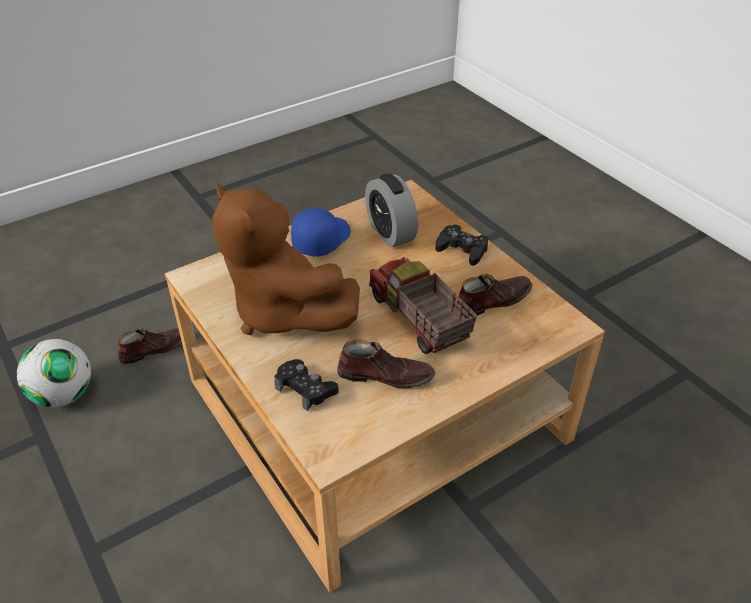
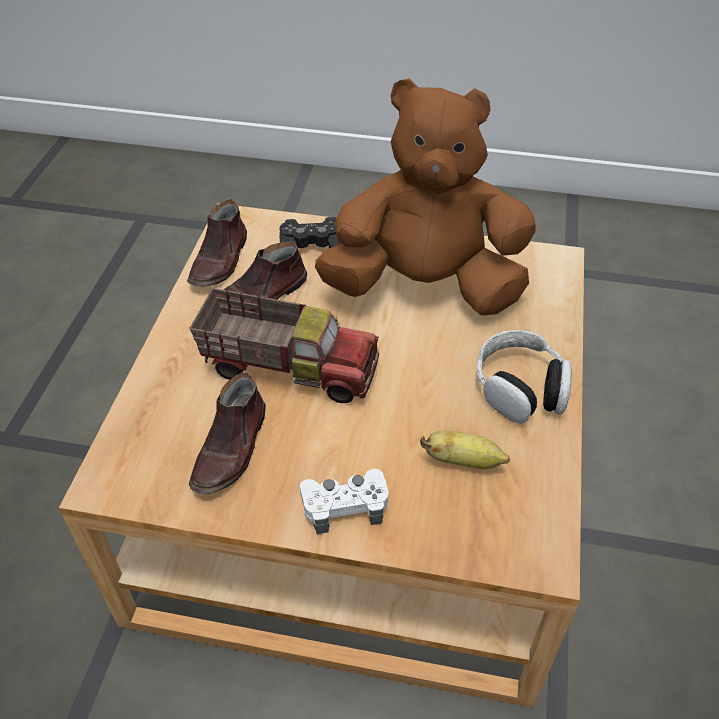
camera: 135 degrees right, 5 degrees up
(64, 395) = (613, 300): football -> none
(154, 348) = (628, 381): brown shoe -> brown shoe (220, 260)
(321, 239) = (520, 387): blue cap -> headphones
(390, 232) = (463, 461): alarm clock -> banana
(462, 249) = (345, 504): black game controller -> white game controller

